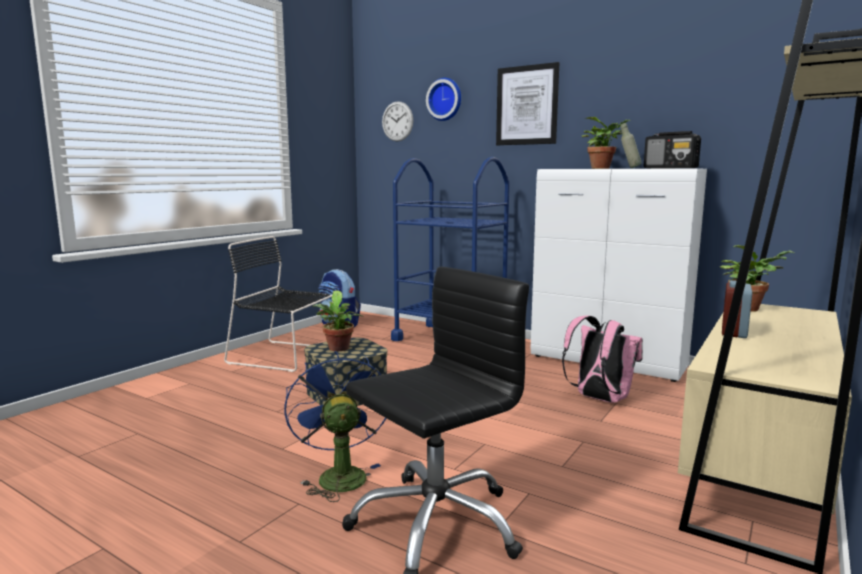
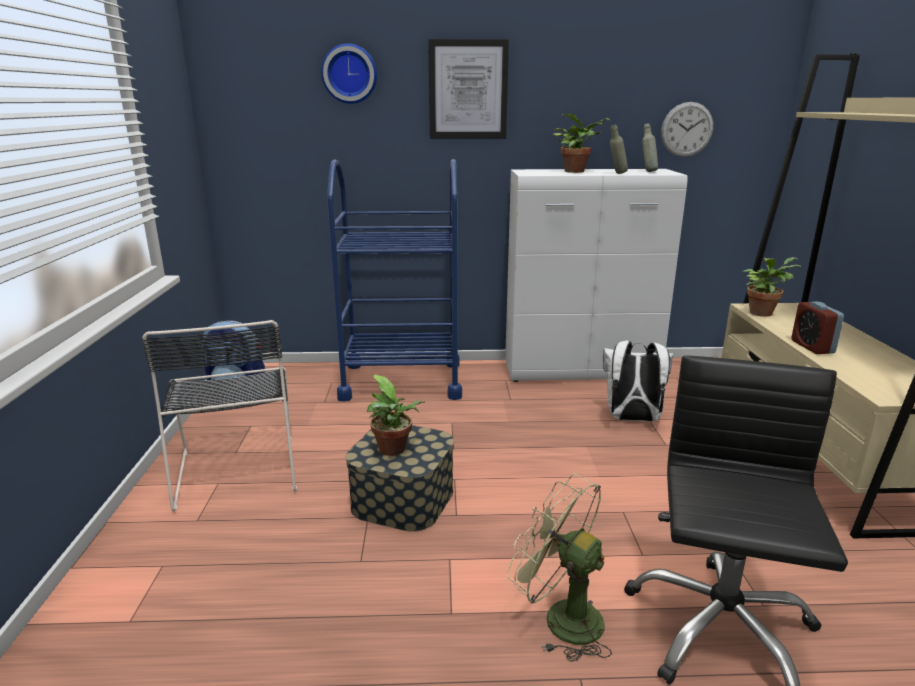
camera: 35 degrees left, 10 degrees up
(285, 356) = (237, 468): black chair -> black chair turned 90 degrees counterclockwise
(339, 475) = (561, 617): blue fan -> green fan
(397, 121) = (271, 100): wall clock -> wall clock (687, 129)
(599, 399) = (632, 419): pink backpack -> white backpack
(670, 168) = (647, 171): radio -> grey bottle

